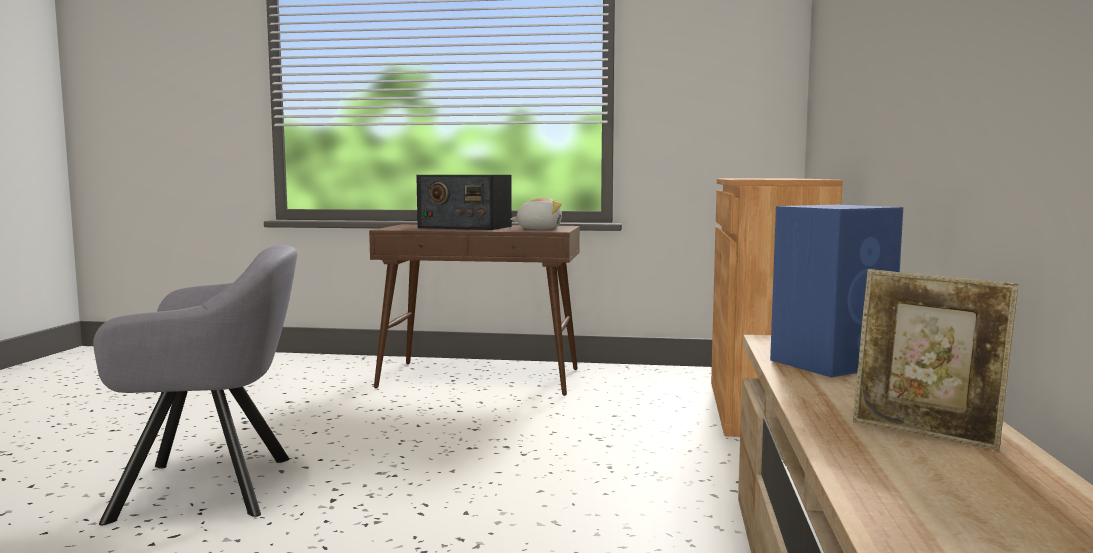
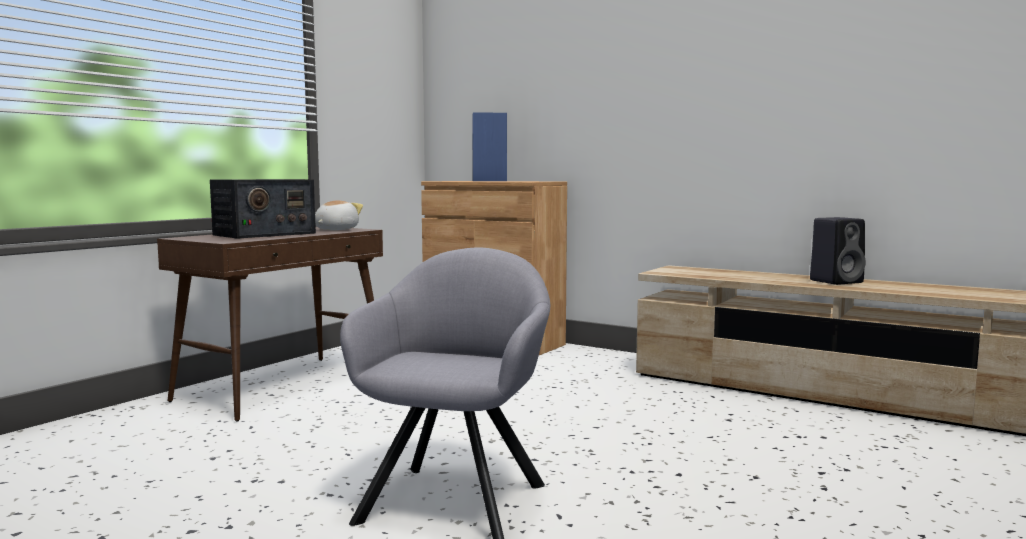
camera: 65 degrees left, 0 degrees up
(833, 363) = (716, 274): blue speaker -> blue speaker (489, 181)
(925, 434) = (837, 281): picture frame -> black speaker

